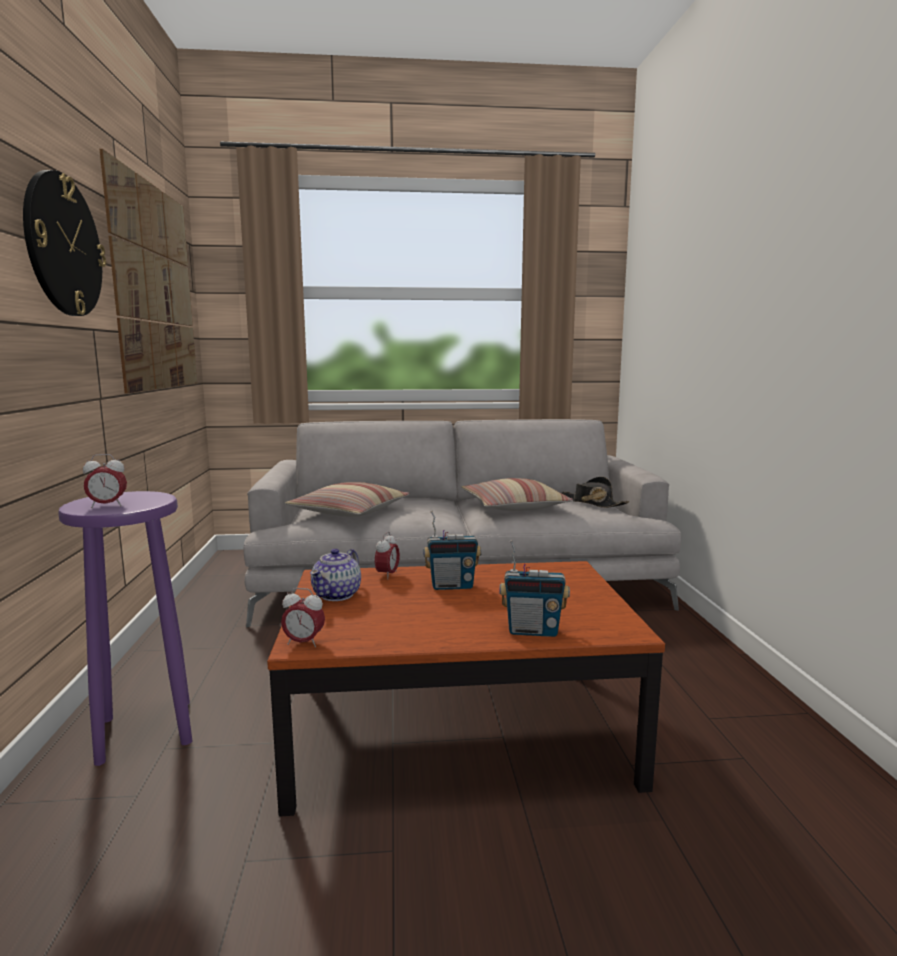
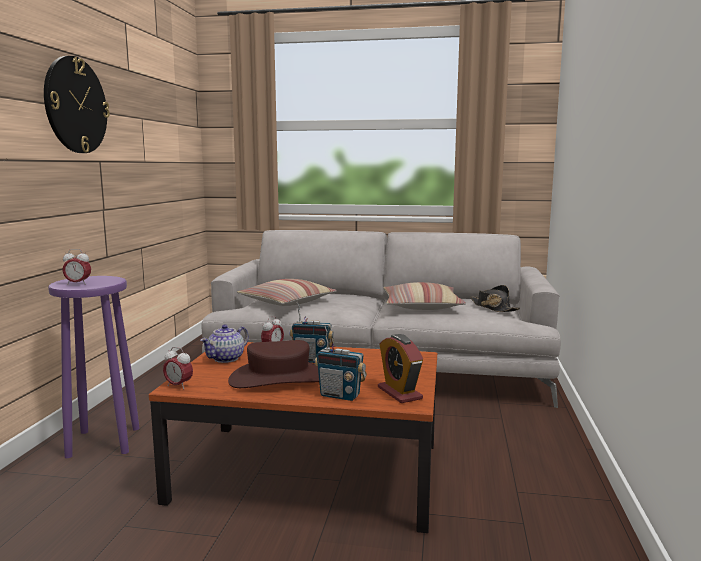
camera: 15 degrees right, 0 degrees up
(154, 288) = (157, 127): picture -> none
(432, 616) = (278, 378): none -> brown hat
(600, 619) = (399, 393): none -> alarm clock

